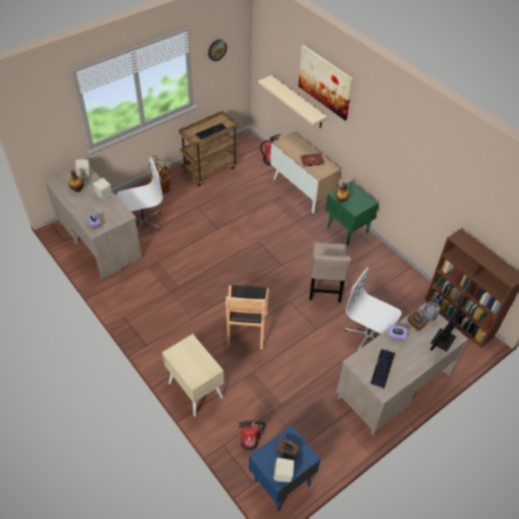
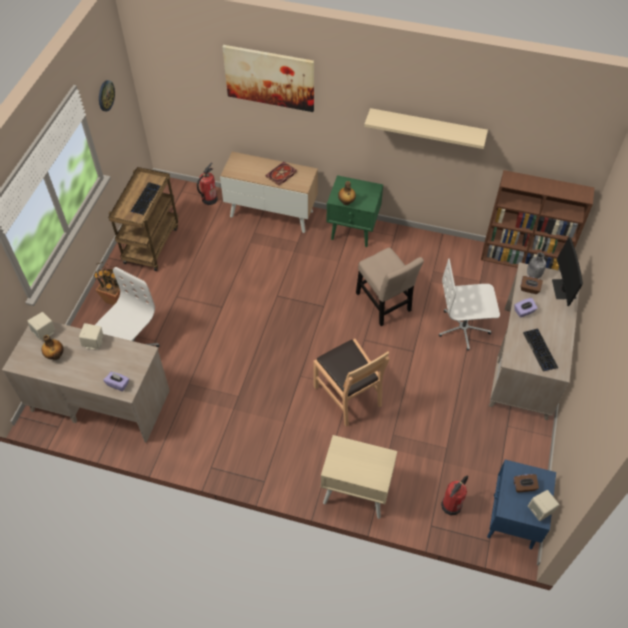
camera: 35 degrees left, 5 degrees up
(297, 102) = (229, 115): beige shelf -> beige shelf (426, 128)

